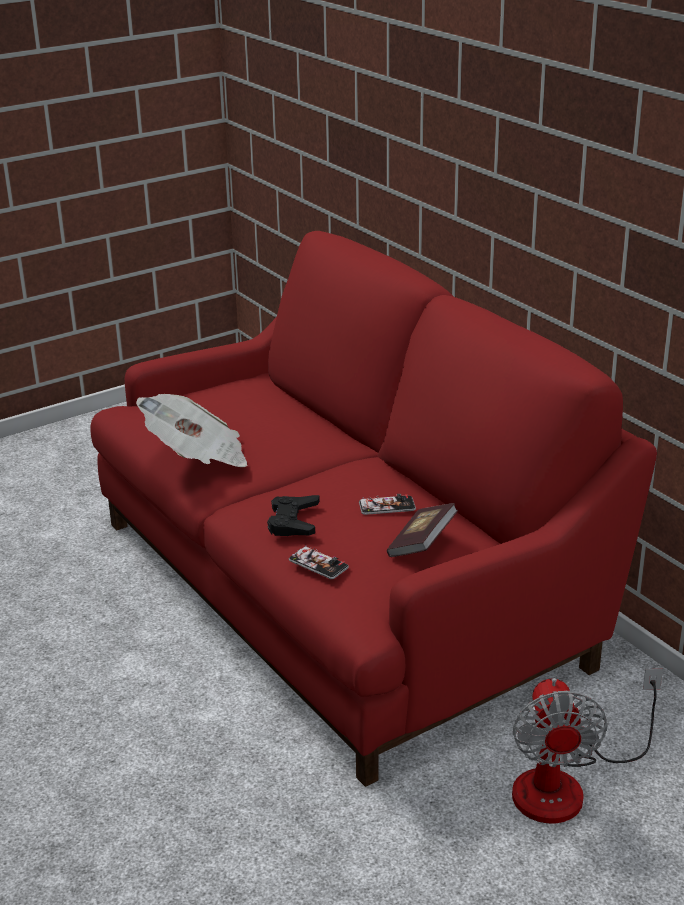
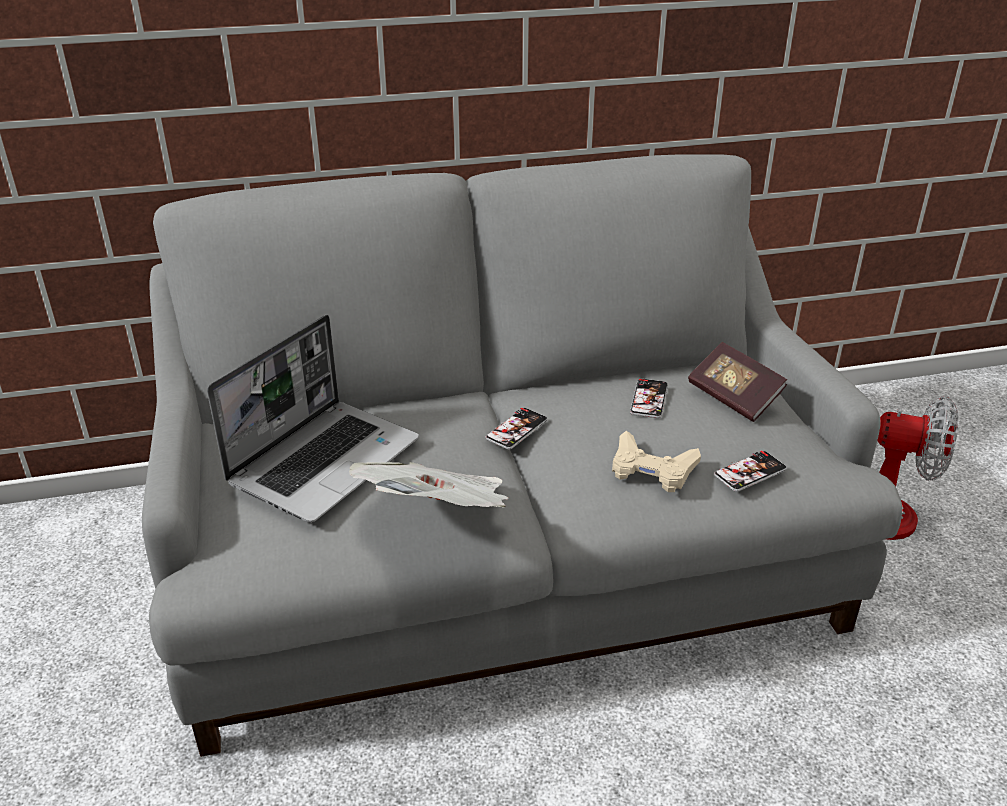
camera: 70 degrees left, 5 degrees up
(230, 409) = (325, 461): none -> laptop
(293, 521) = (652, 469): black game controller -> beige game controller
(316, 466) = (516, 429): none -> phone
(344, 588) = (505, 556): red sofa -> grey sofa

